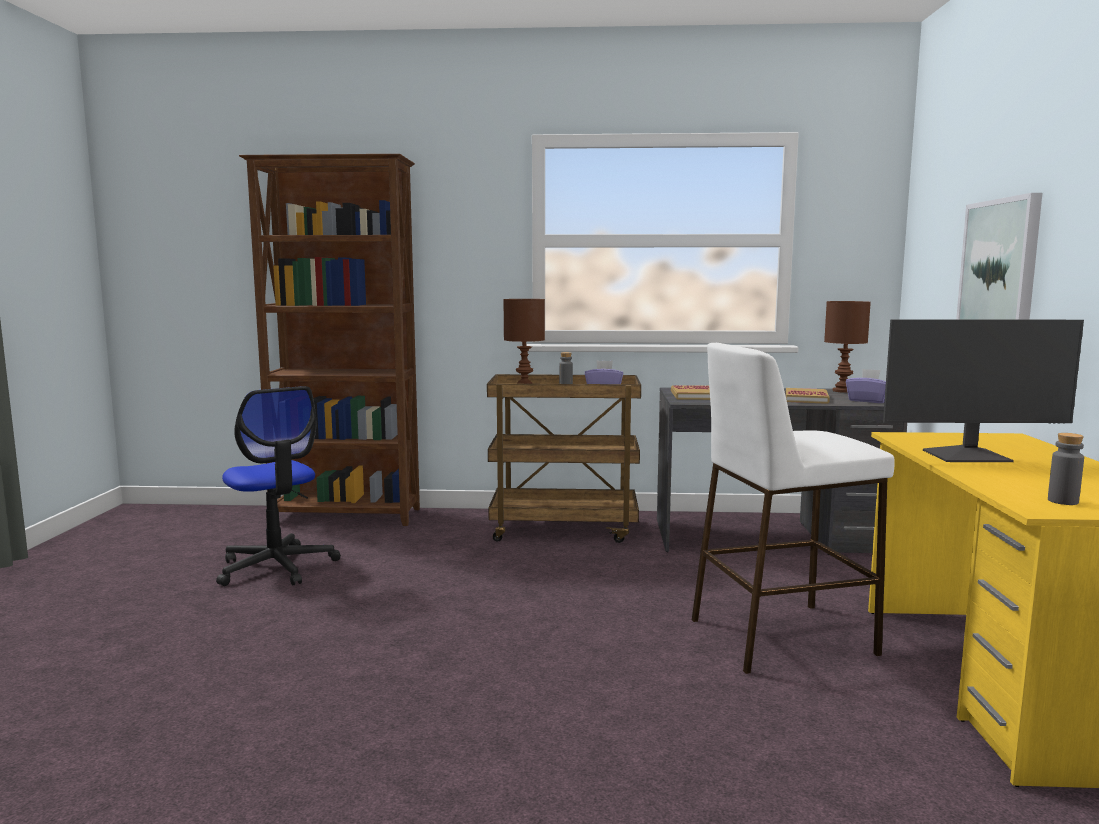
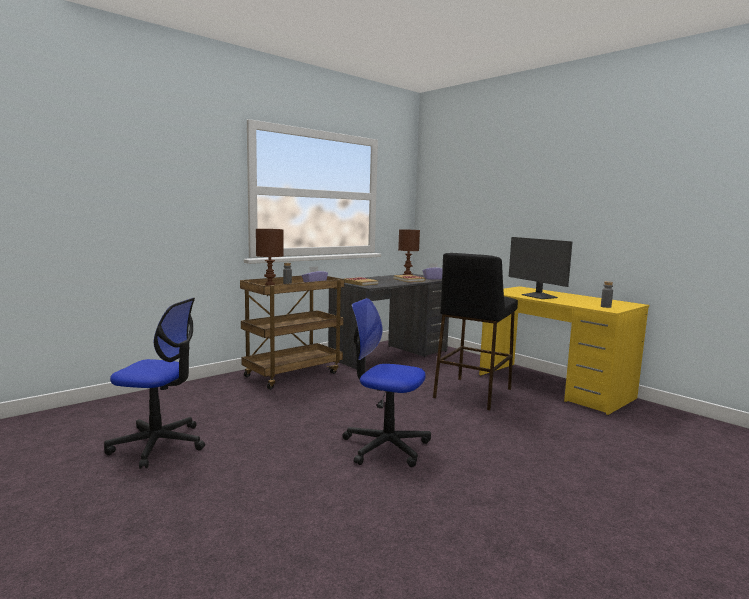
camera: 45 degrees left, 0 degrees up
(347, 516) = (133, 401): brown bookcase -> none
(467, 659) = (385, 446): none -> office chair
(780, 637) = (472, 393): white stool -> black stool
(968, 456) = (538, 296): monitor -> monitor turned 105 degrees clockwise
(1000, 264) = (496, 214): picture -> none

